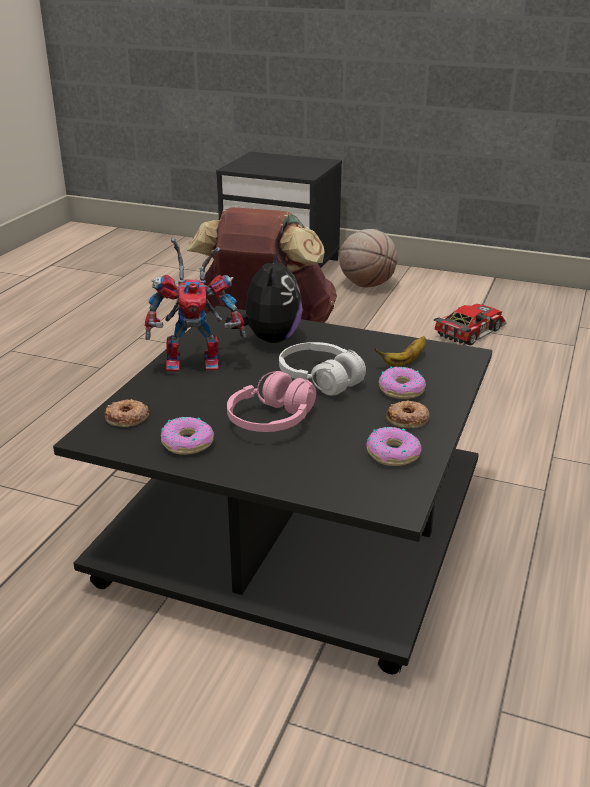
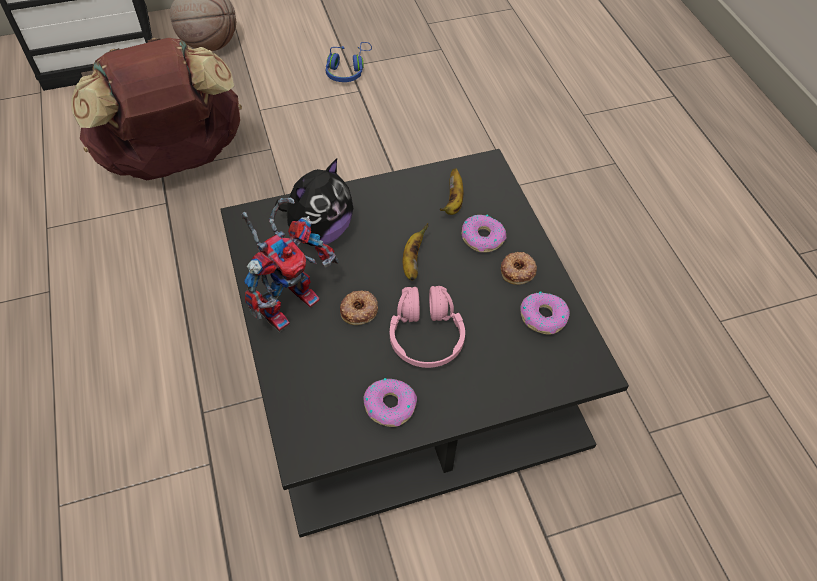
camera: 40 degrees left, 25 degrees up
(127, 418) = (308, 410): donut -> donut (359, 310)
(269, 339) = (319, 232): plush toy -> plush toy turned 75 degrees clockwise
(320, 379) = (412, 261): white headphones -> banana
(467, 331) = (348, 69): toy car -> blue headphones

